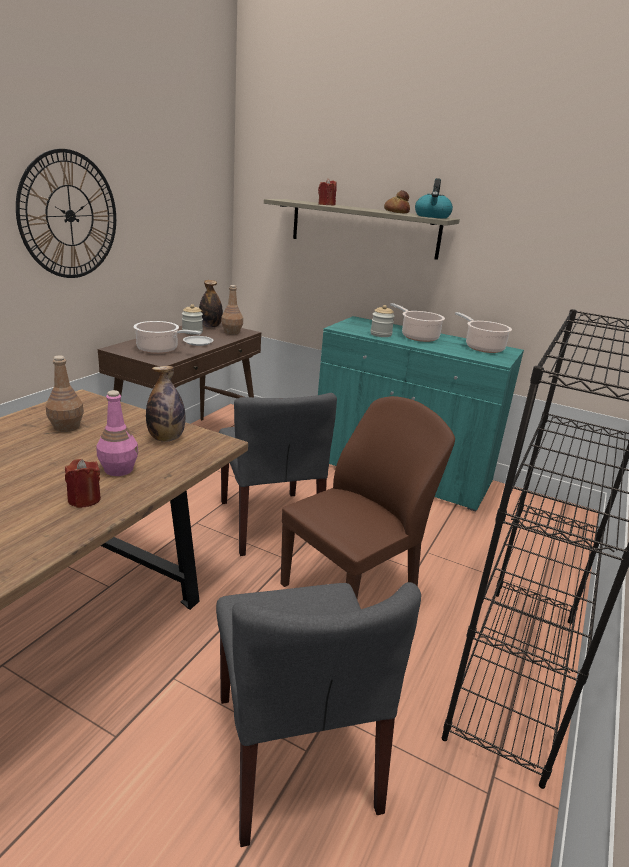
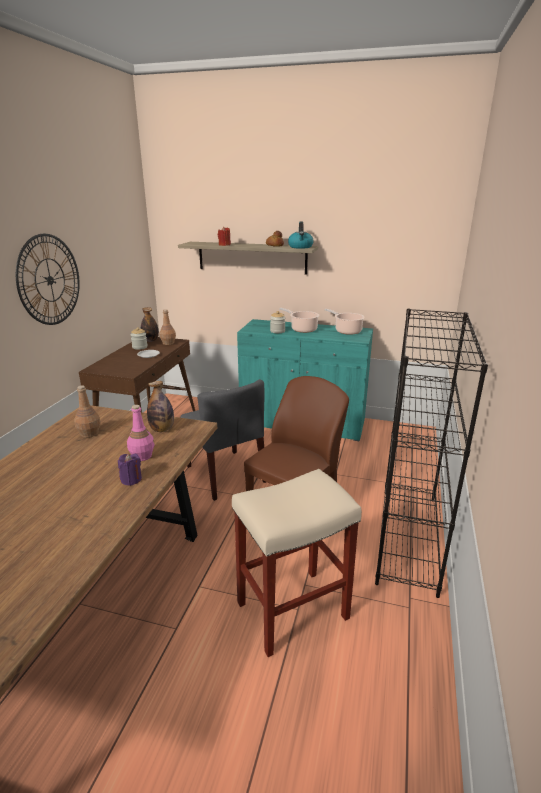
camera: 10 degrees left, 0 degrees up
(84, 499) = (131, 479): red candle -> purple candle
(160, 350) = (124, 365): cooking pot -> none
(295, 752) = (291, 611): grey chair -> beige stool

